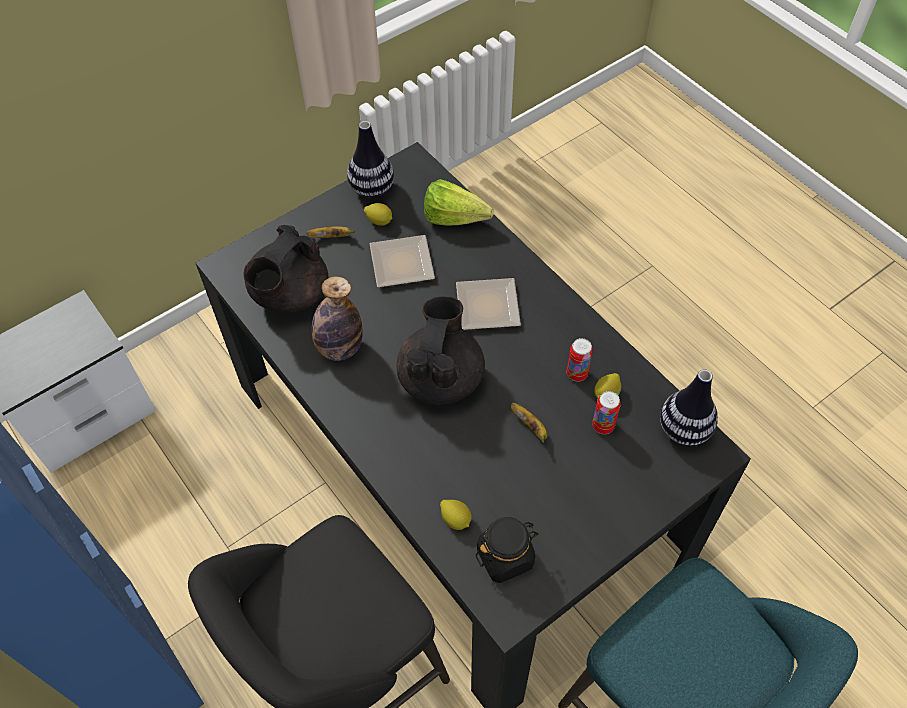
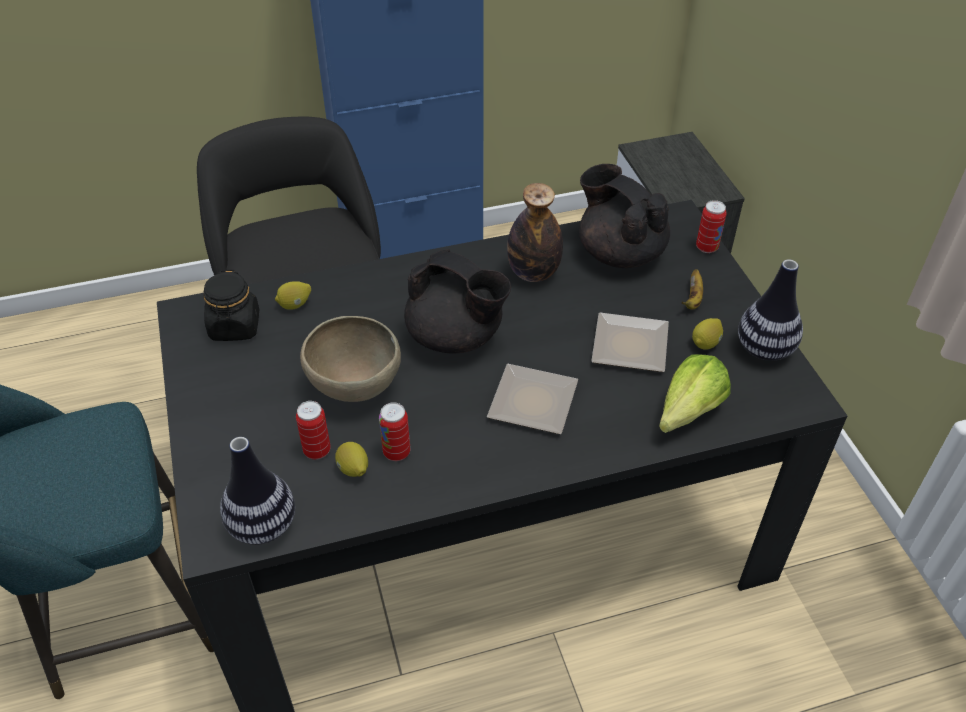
camera: 110 degrees right, 10 degrees down
(262, 240) = (706, 247): none -> can
(530, 427) = (355, 388): banana -> brown bowl

